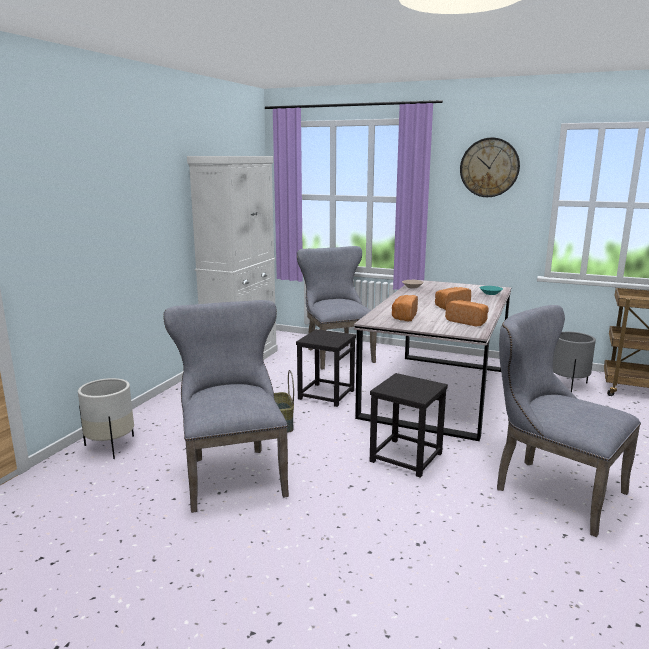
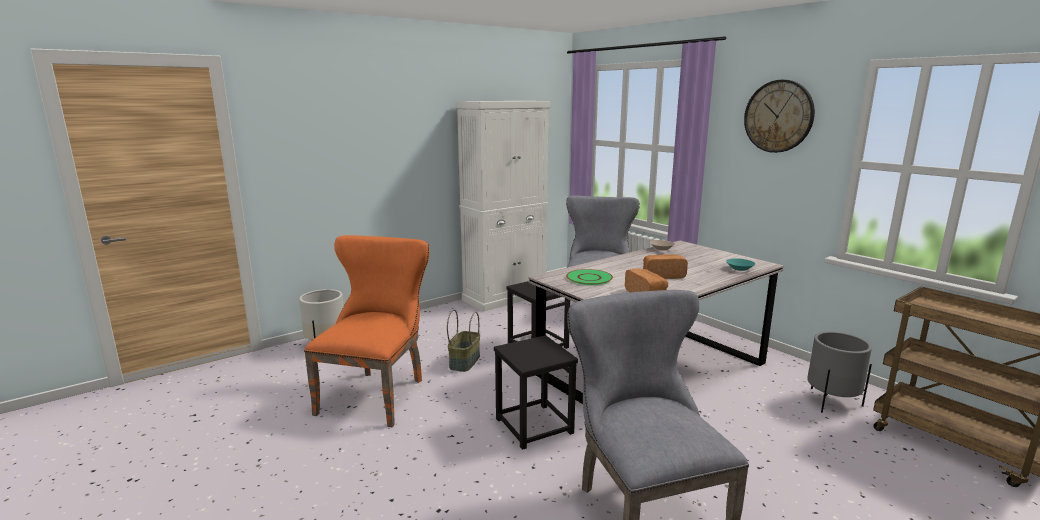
camera: 30 degrees right, 0 degrees up
(232, 473) = (377, 393): grey chair -> orange chair
(404, 317) = (589, 278): bread -> green plate

